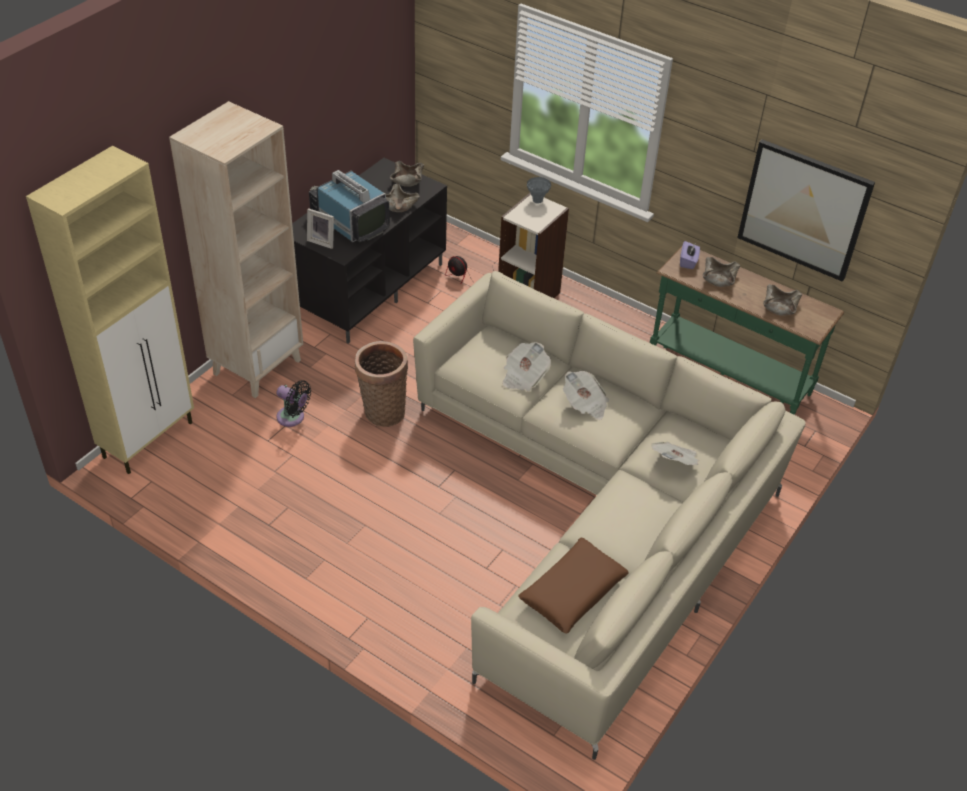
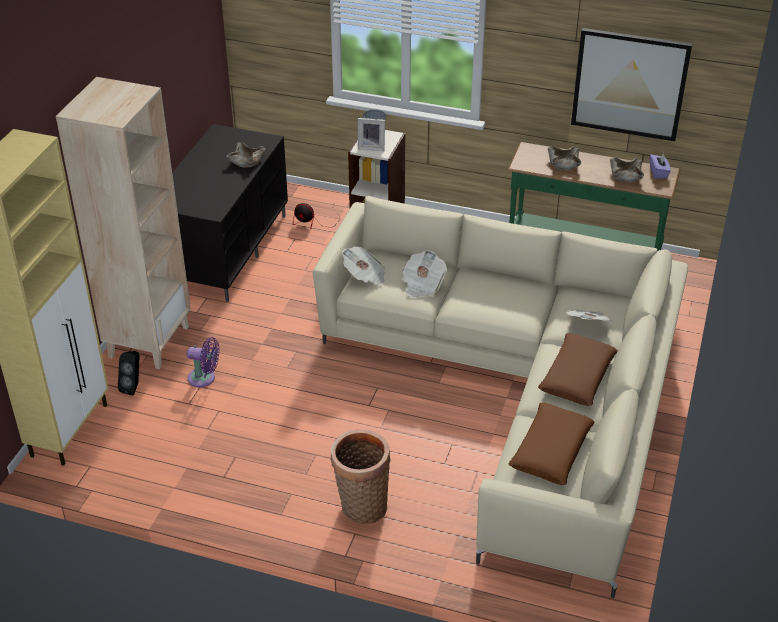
camera: 15 degrees left, 5 degrees down
(223, 411) = (133, 387): none -> black speaker
(293, 418) = (204, 378): black fan -> purple fan
(322, 241) = (189, 205): picture frame -> picture frame (371, 147)
(349, 222) = (207, 184): television -> none
(382, 411) = (287, 353): basket -> basket (361, 506)
(407, 180) = (244, 138): beige bowl -> none
(585, 404) = (488, 295): newspaper -> newspaper (365, 276)
(636, 517) = (577, 377): none -> brown pillow
(688, 262) = (531, 156): purple tissue box -> purple tissue box (658, 173)

